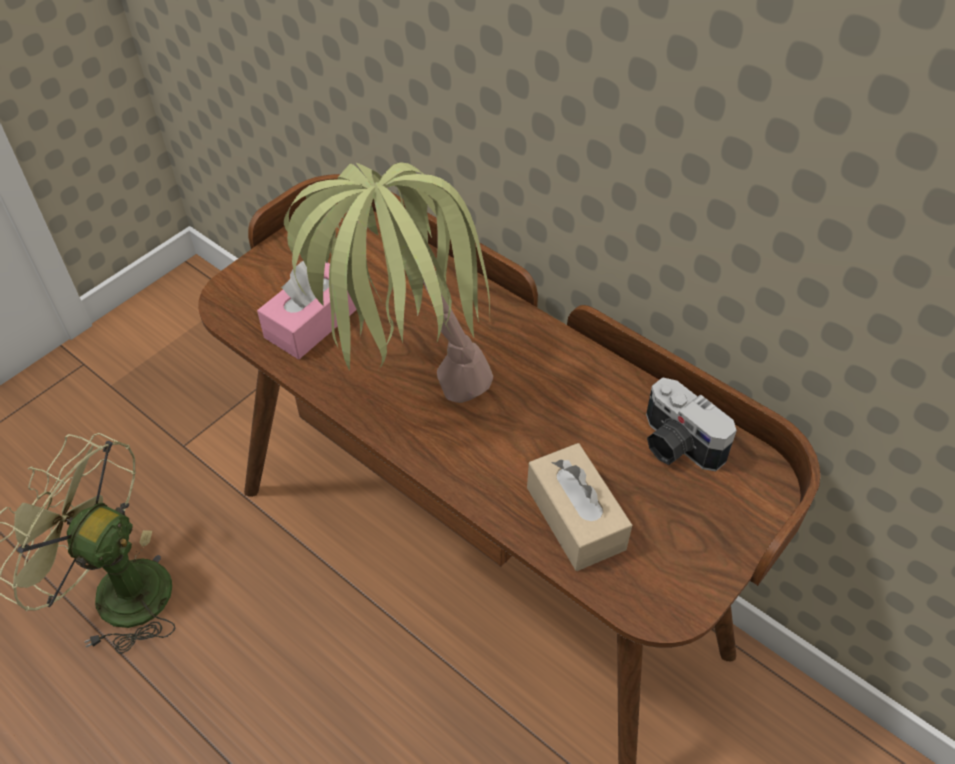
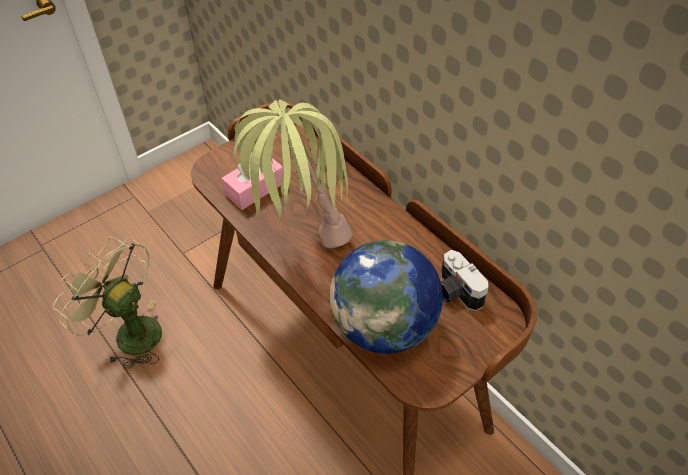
camera: 10 degrees right, 0 degrees up
(575, 518) = (383, 326): beige tissue box -> globe

